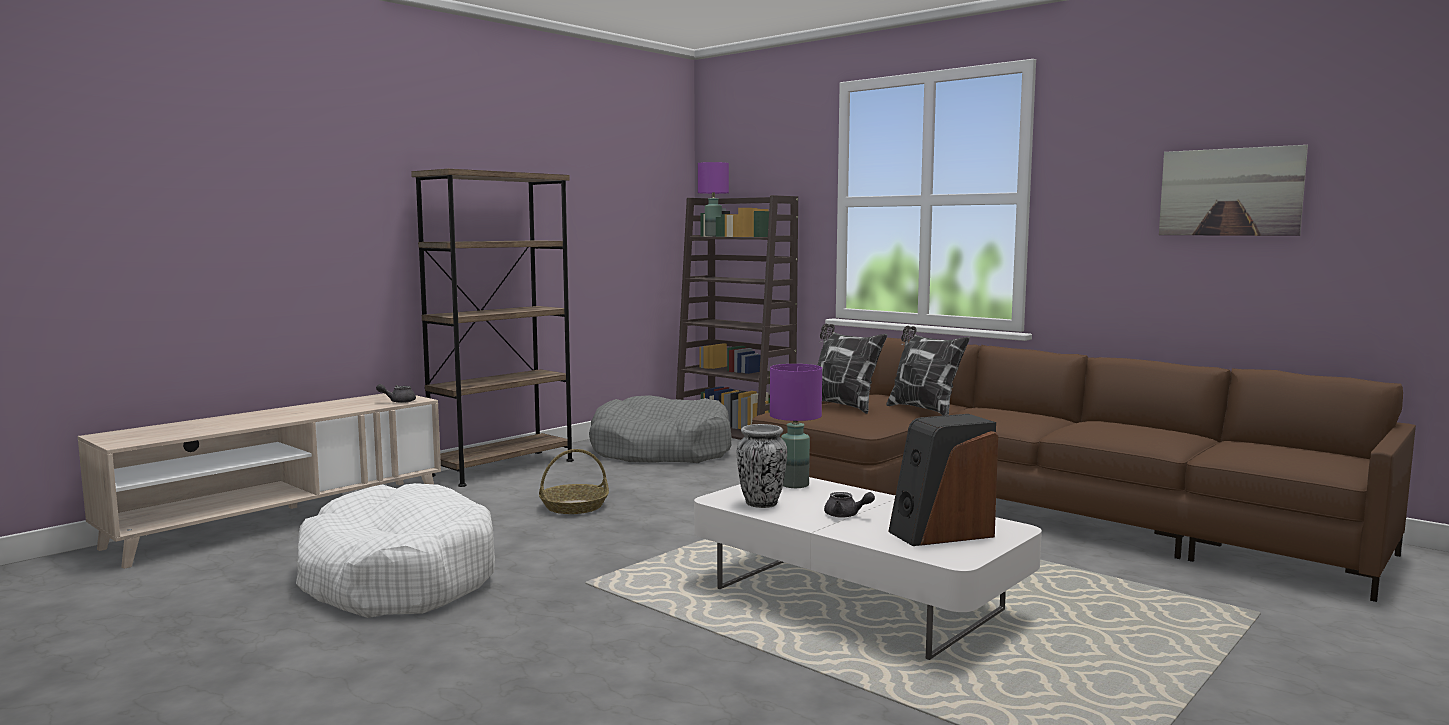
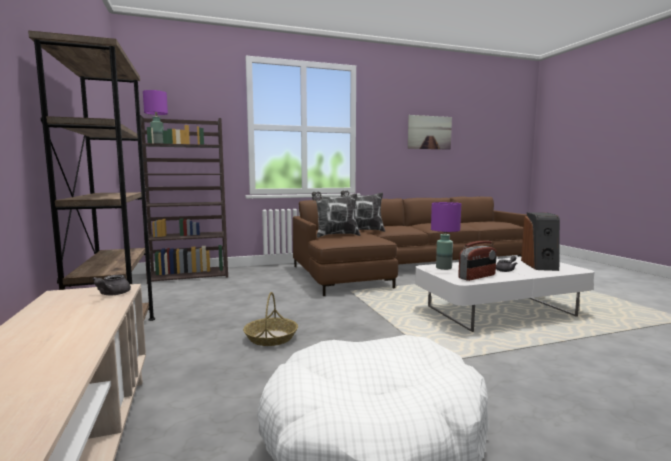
camera: 60 degrees left, 0 degrees up
(661, 451) = (188, 295): grey dog bed -> none
(761, 504) = (477, 277): vase -> radio

